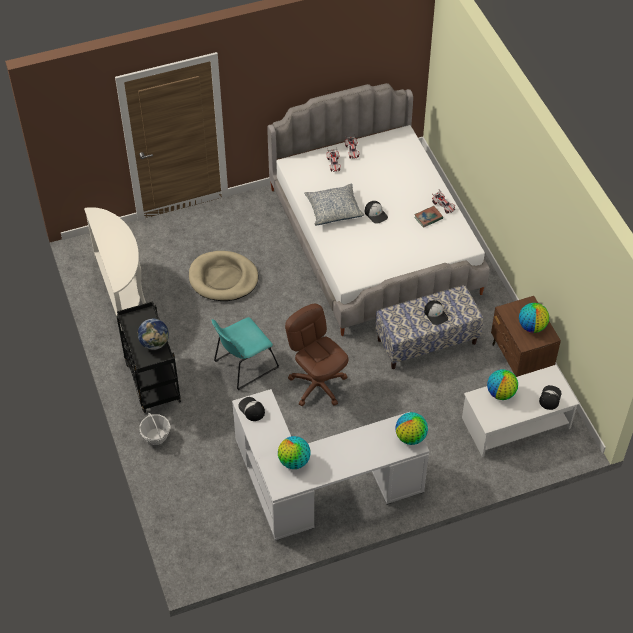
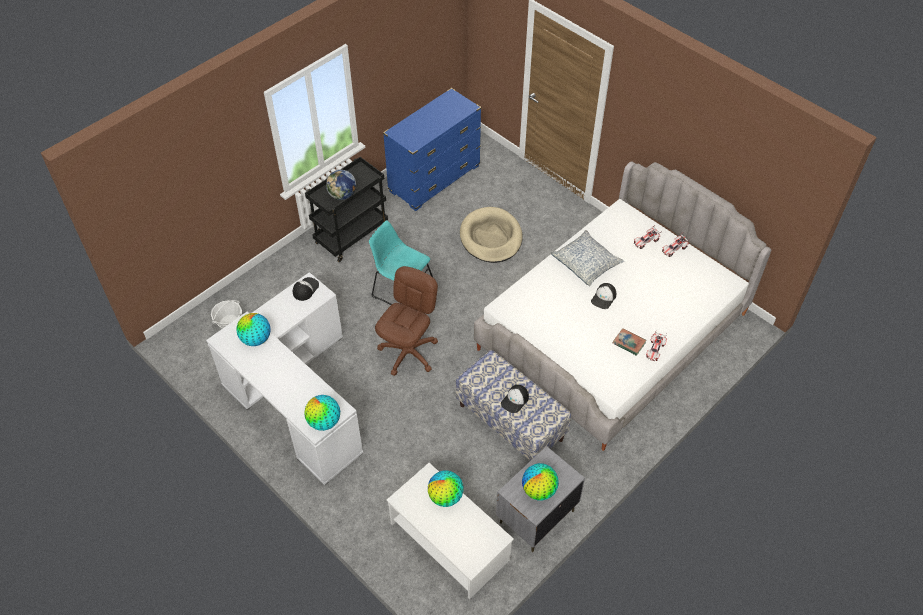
camera: 65 degrees right, 0 degrees up
(122, 292) = (434, 179): white console table -> blue dresser
(156, 436) = (295, 260): basket -> basket (229, 322)
(520, 359) = (536, 517): brown nightstand -> grey nightstand
(550, 397) = (463, 547): cap -> none

